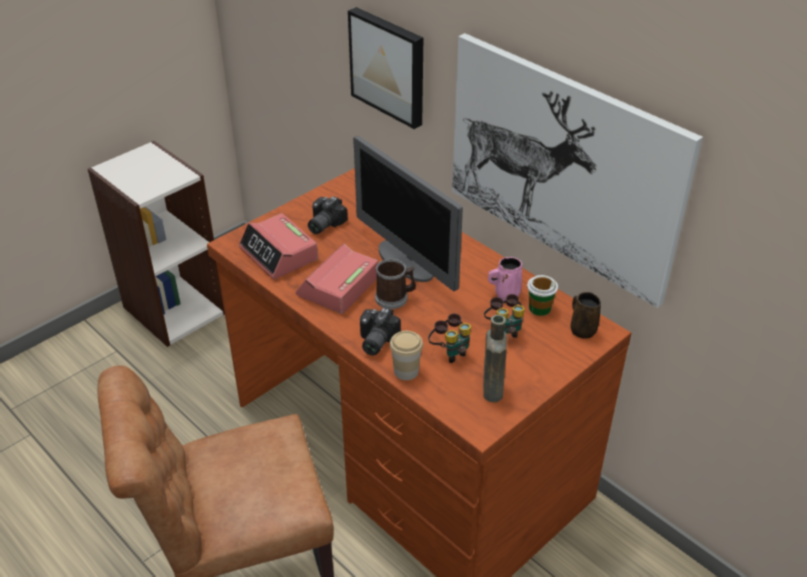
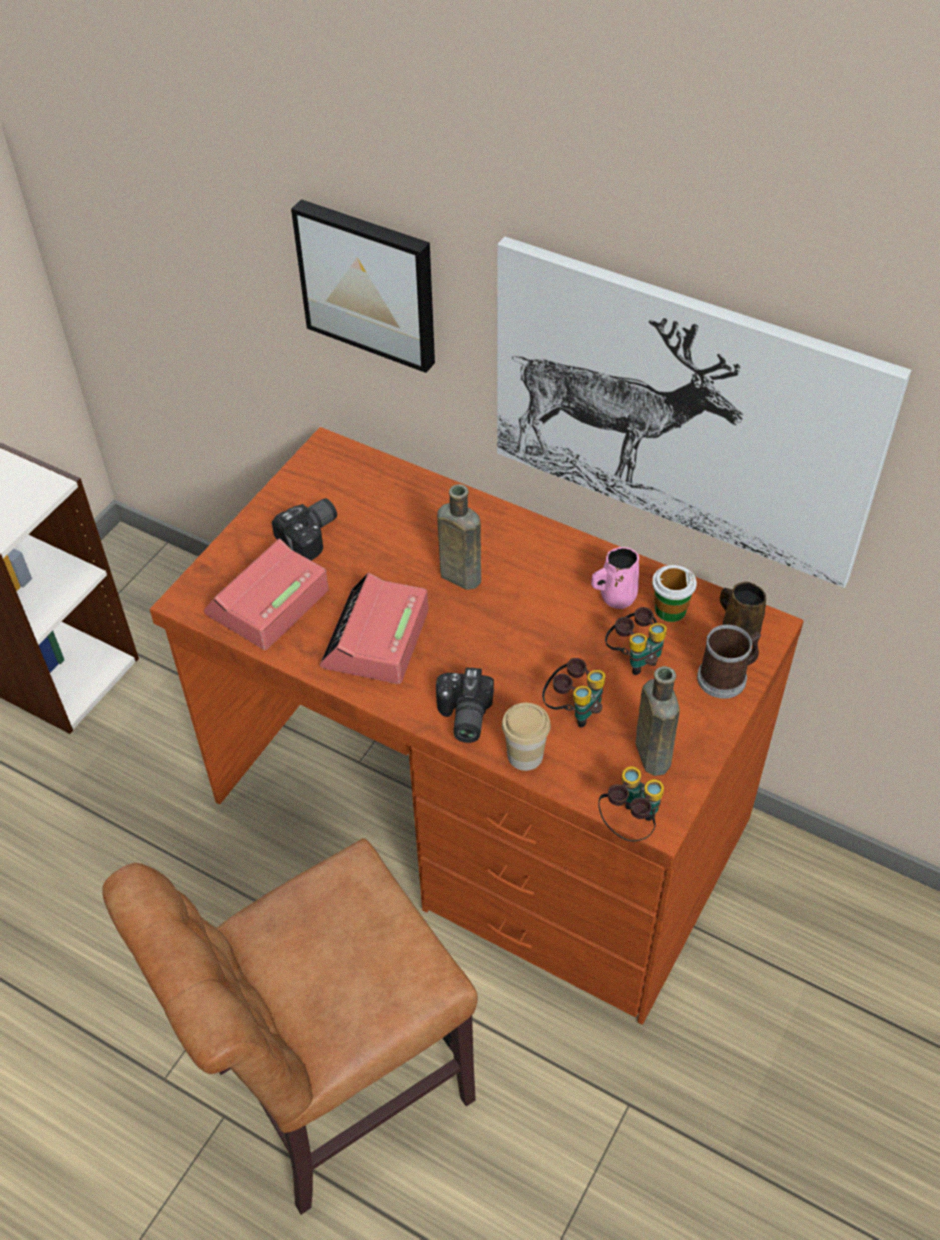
camera: 15 degrees left, 10 degrees up
(279, 254) = (267, 603): alarm clock -> alarm clock turned 90 degrees clockwise
(323, 224) = (312, 537): camera -> camera turned 150 degrees counterclockwise
(395, 298) = (465, 639): mug -> mug (727, 677)
(406, 262) = (457, 575): monitor -> brown bottle
(459, 426) = (629, 824): none -> binoculars

